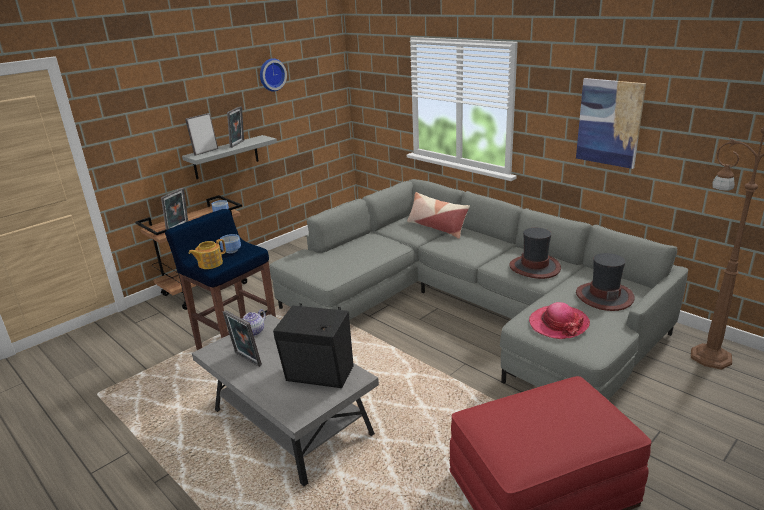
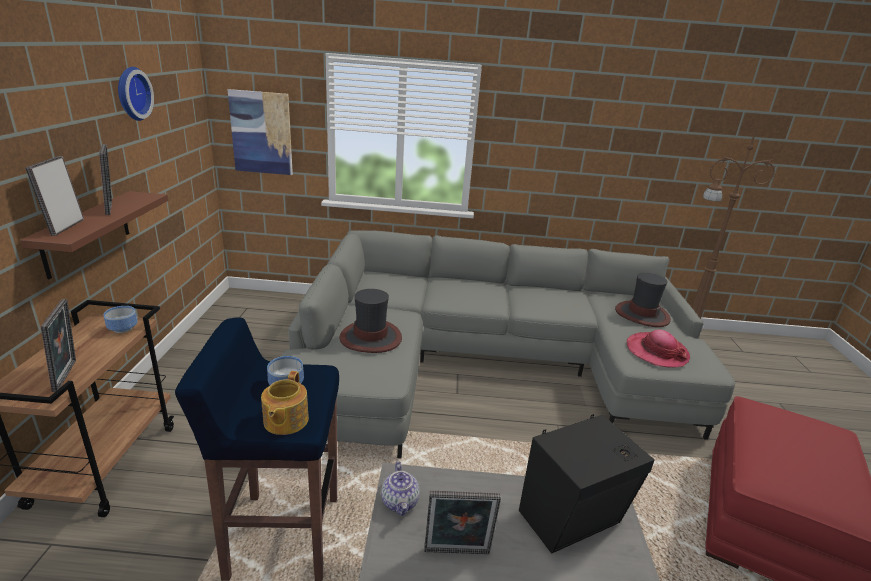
camera: 45 degrees left, 0 degrees up
(226, 157) = (87, 233): grey shelf -> brown shelf
(437, 227) = (415, 282): pillow -> none
(535, 267) = (561, 302): hat -> hat (371, 338)
(609, 122) = (584, 149): picture -> picture (261, 133)

